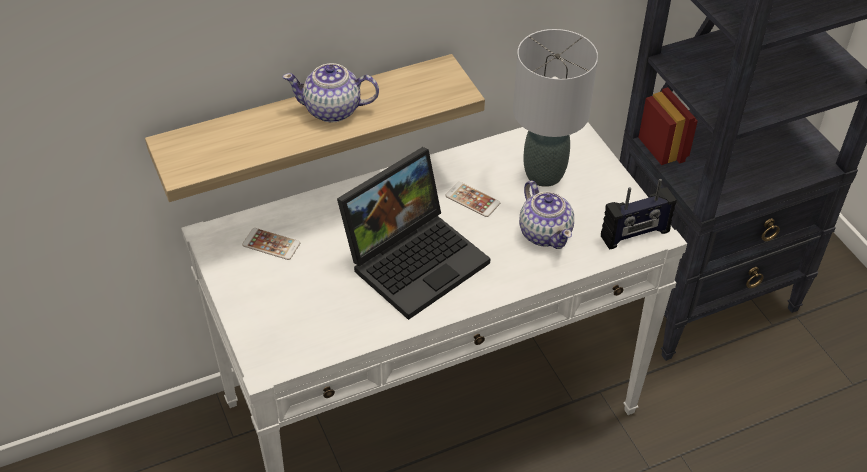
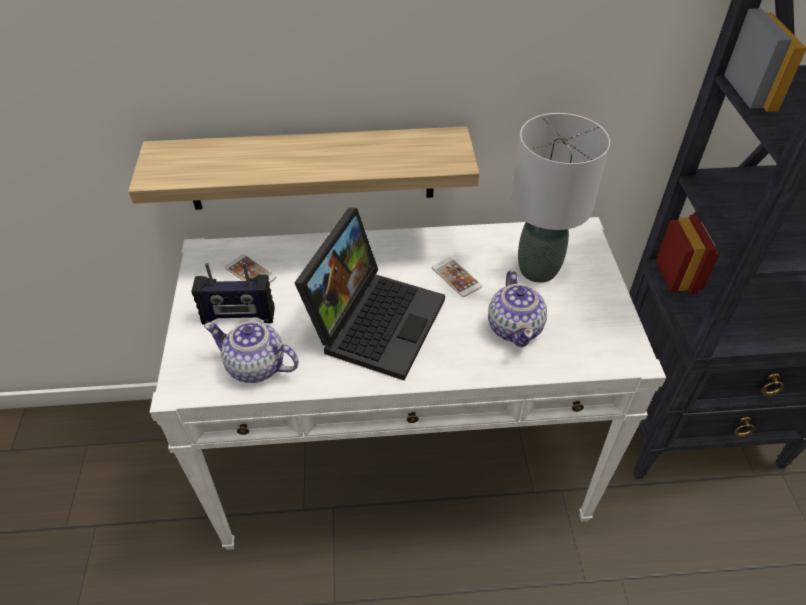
camera: 20 degrees right, 0 degrees up
(333, 110) = (324, 153): teapot -> teapot (256, 367)
(416, 258) = (375, 319): laptop -> laptop turned 45 degrees counterclockwise
(635, 235) = (610, 353): radio -> radio (238, 317)

